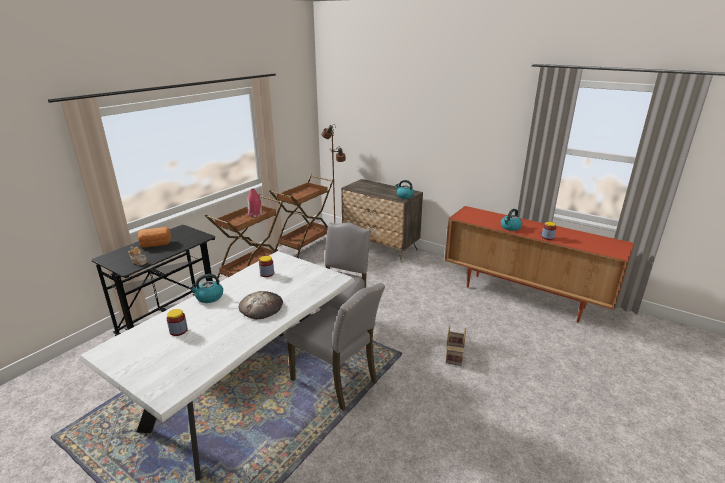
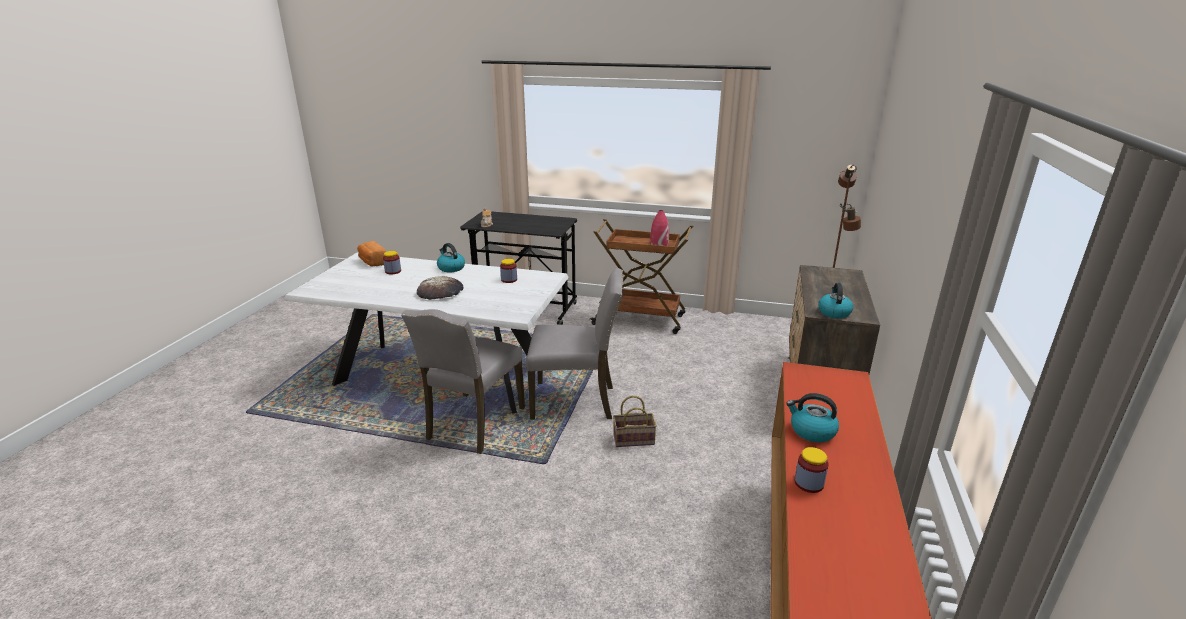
camera: 70 degrees right, 0 degrees up
(155, 244) = (524, 221): bread -> bread (372, 262)
(305, 247) = (744, 332): brown cart -> none
(453, 354) = (565, 515): basket -> basket (634, 439)

